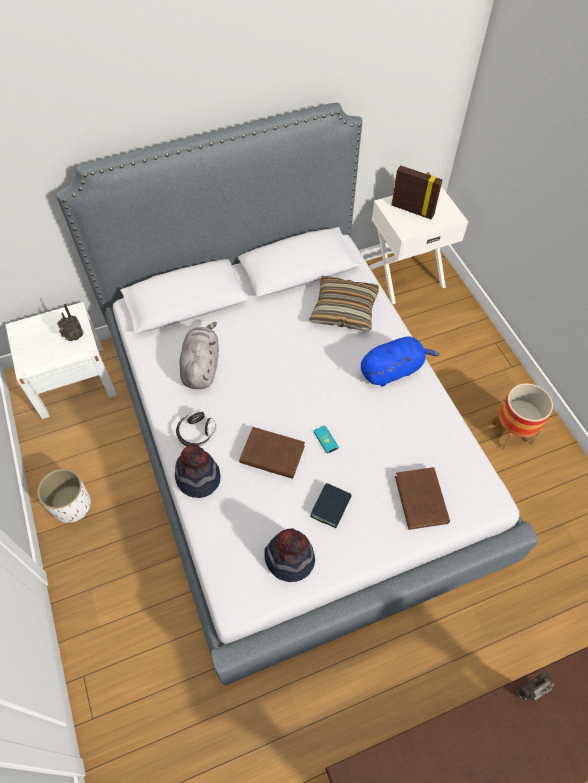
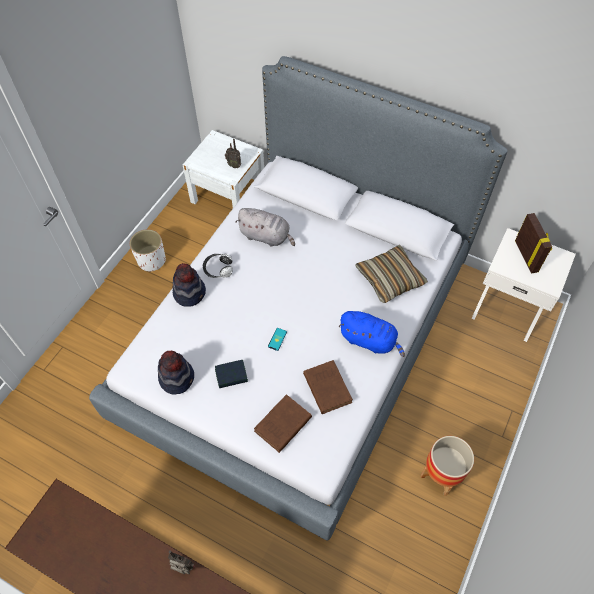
camera: 50 degrees right, 0 degrees up
(201, 366) = (266, 236): grey plush toy -> grey plush toy turned 60 degrees clockwise
(270, 454) = (238, 317): brown book -> brown book (326, 387)

